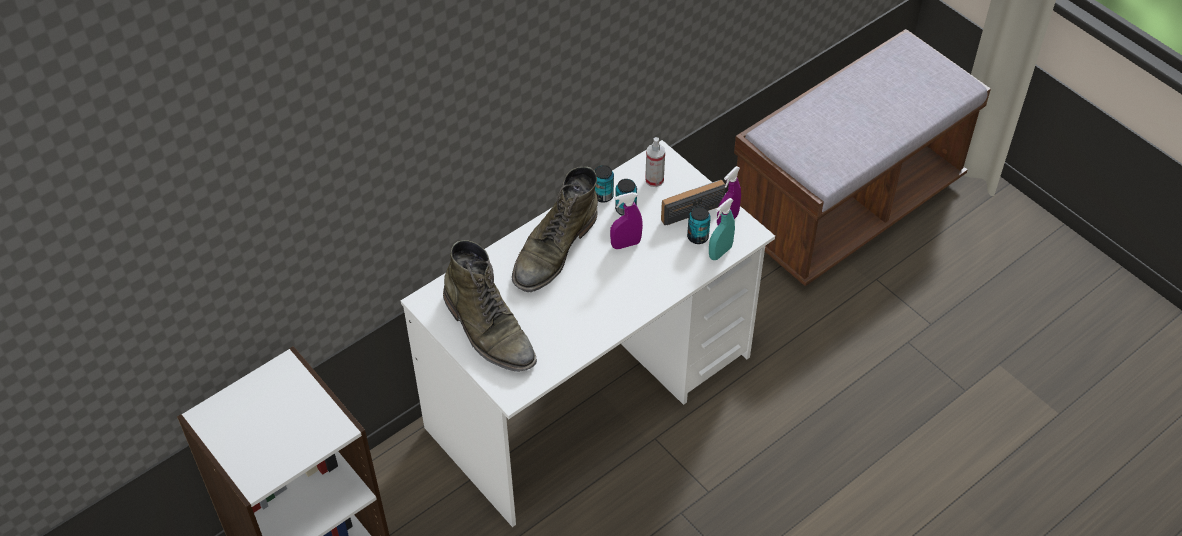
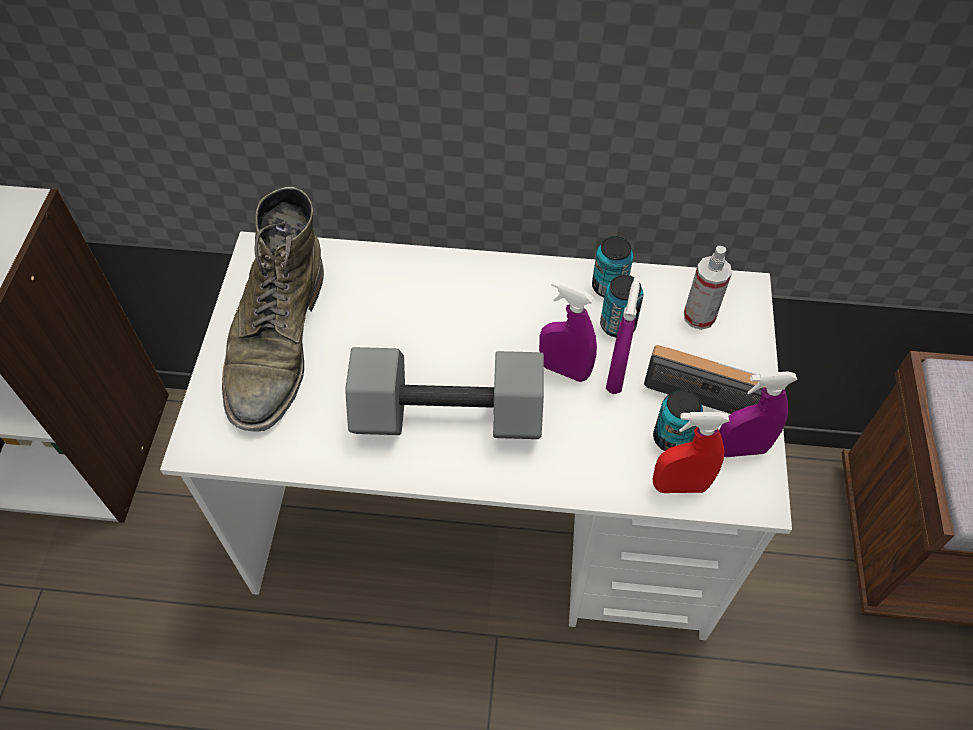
camera: 45 degrees right, 5 degrees up
(554, 249) = (470, 307): green boot -> none
(601, 297) = (450, 413): none -> grey dumbbell
(648, 230) = (616, 375): none -> purple spray bottle
(720, 252) = (680, 486): turquoise spray bottle -> red spray bottle

